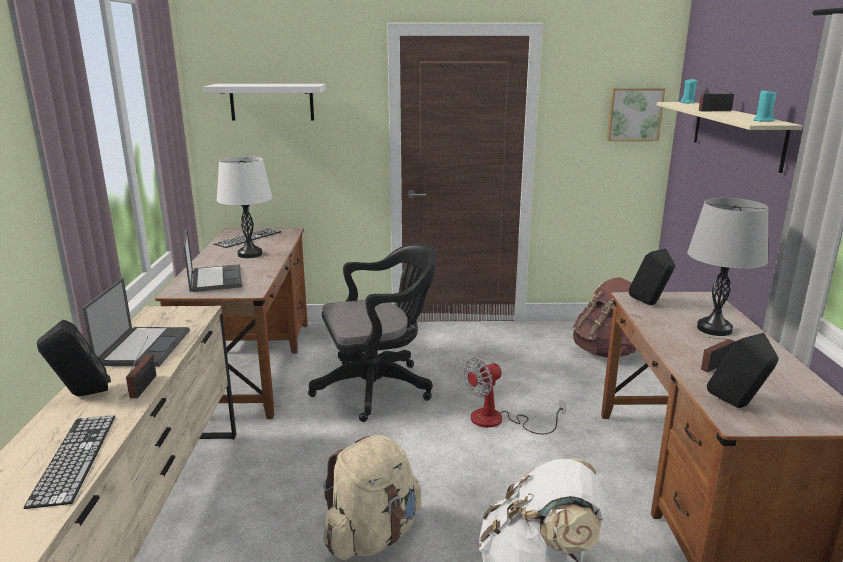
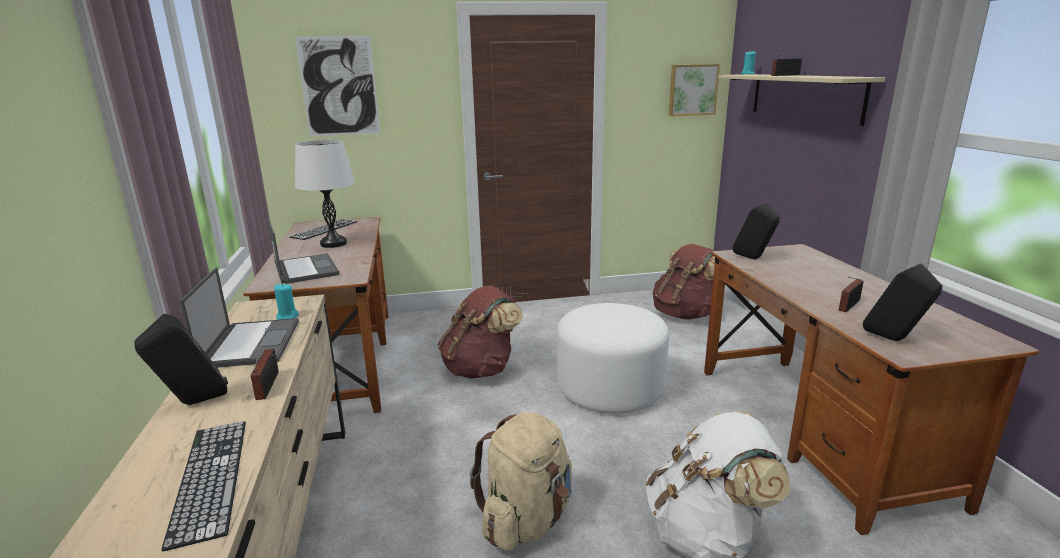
camera: 10 degrees left, 0 degrees up
(271, 102) = (339, 86): white shelf -> picture
(378, 387) = (481, 369): black office chair -> brown backpack
(498, 421) = (610, 388): fan -> white ottoman
(714, 329) = (824, 274): grey table lamp -> none
(763, 121) = (845, 76): turquoise candle -> turquoise candle (287, 316)

